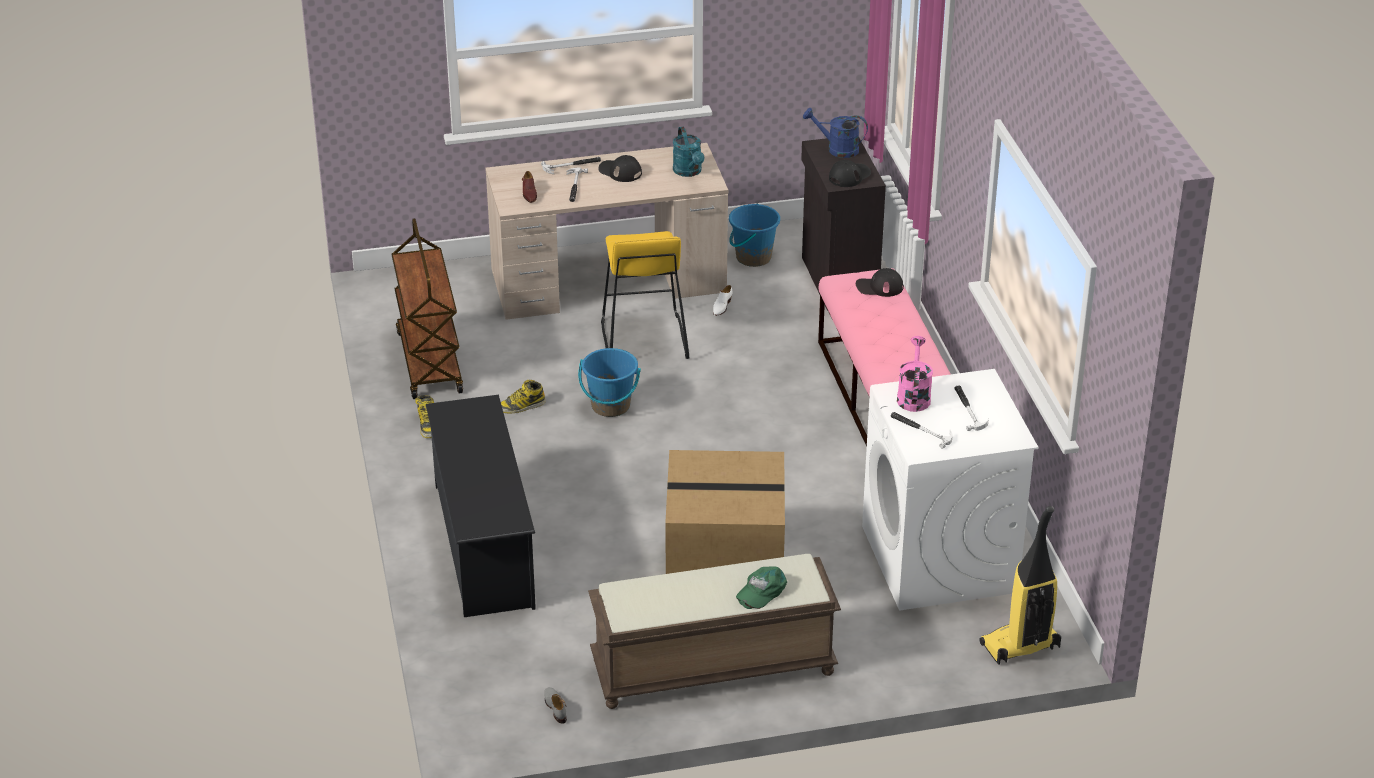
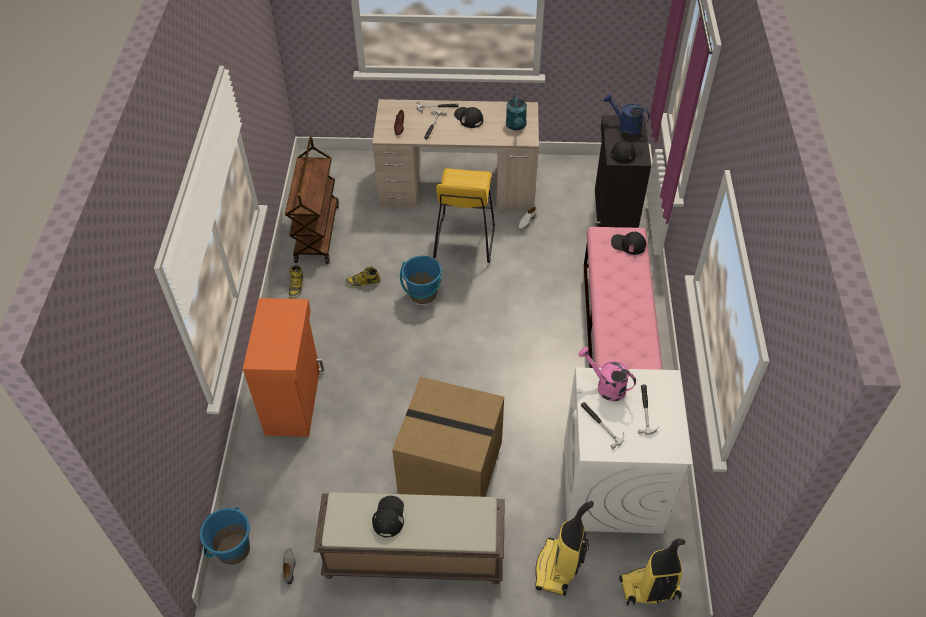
camera: 15 degrees right, 15 degrees up
(483, 544) = (294, 400): black shoe rack -> orange cabinet
(685, 592) = (389, 517): none -> black cap
(753, 257) = (561, 183): blue bucket -> blue bucket (233, 549)
(761, 591) = (446, 529): green cap -> none
(900, 648) = (557, 569): none -> vacuum cleaner
(913, 396) = (606, 386): pink watering can -> pink watering can turned 75 degrees counterclockwise

